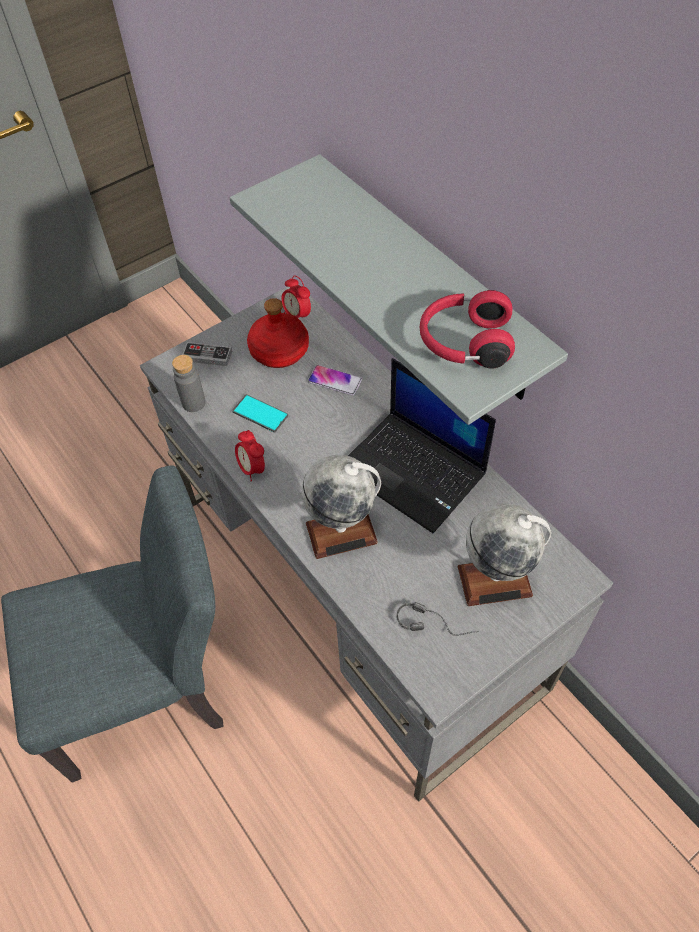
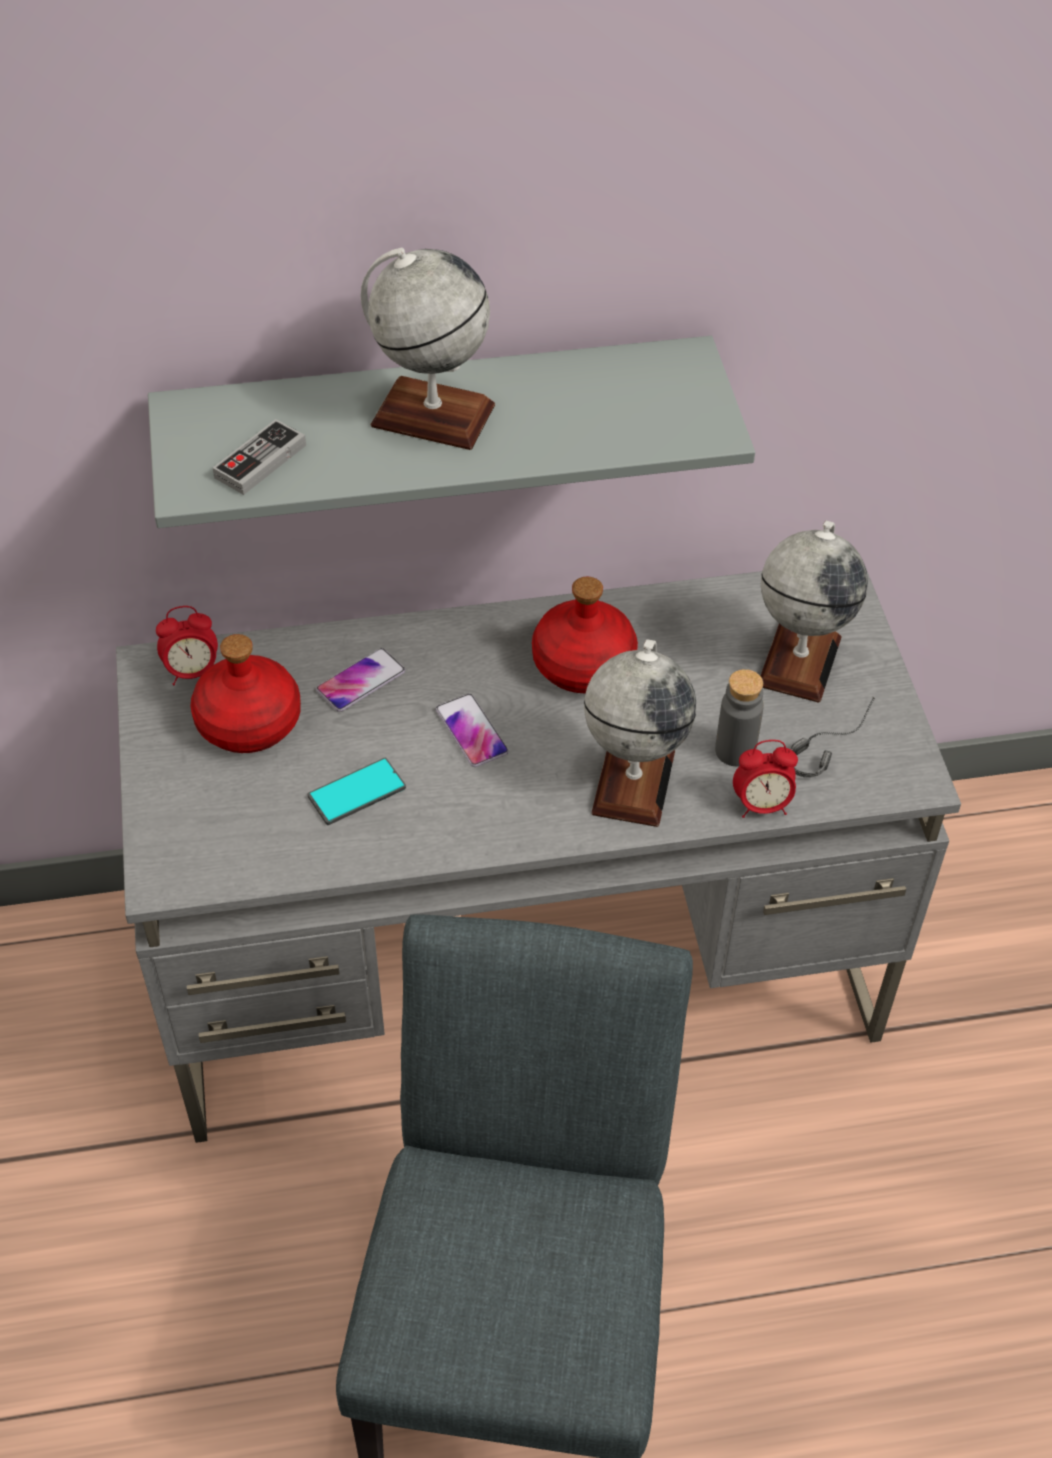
camera: 65 degrees left, 5 degrees down
(193, 403) = (270, 868): grey bottle -> grey bottle (735, 751)
(207, 356) = (183, 816): game controller -> game controller (260, 461)
(252, 468) = (454, 840): alarm clock -> alarm clock (761, 805)
(330, 442) = (471, 731): none -> phone
(383, 260) = (432, 415): none -> globe
(414, 471) = (584, 663): laptop -> red bottle
(464, 343) = (635, 406): red headphones -> none

